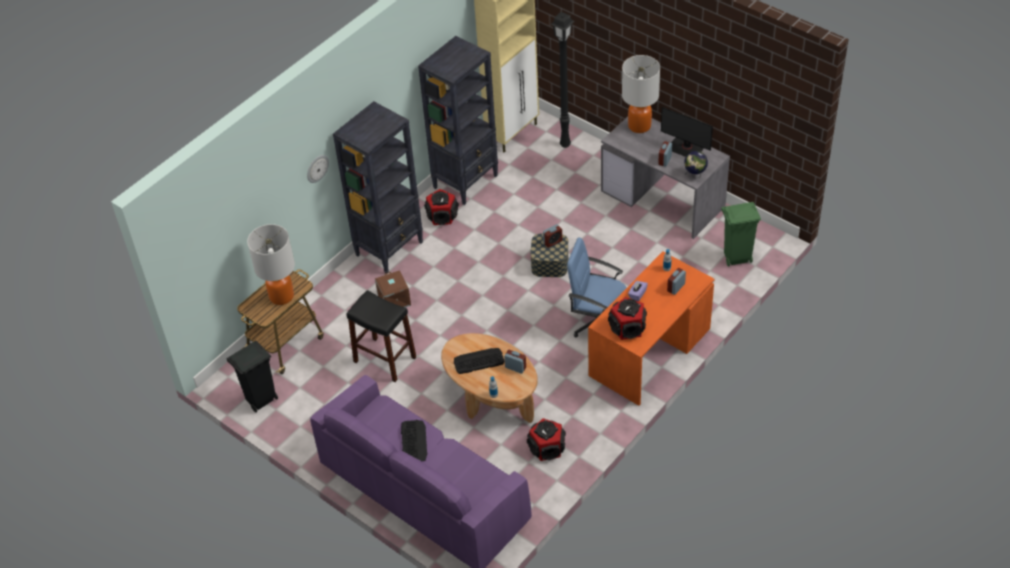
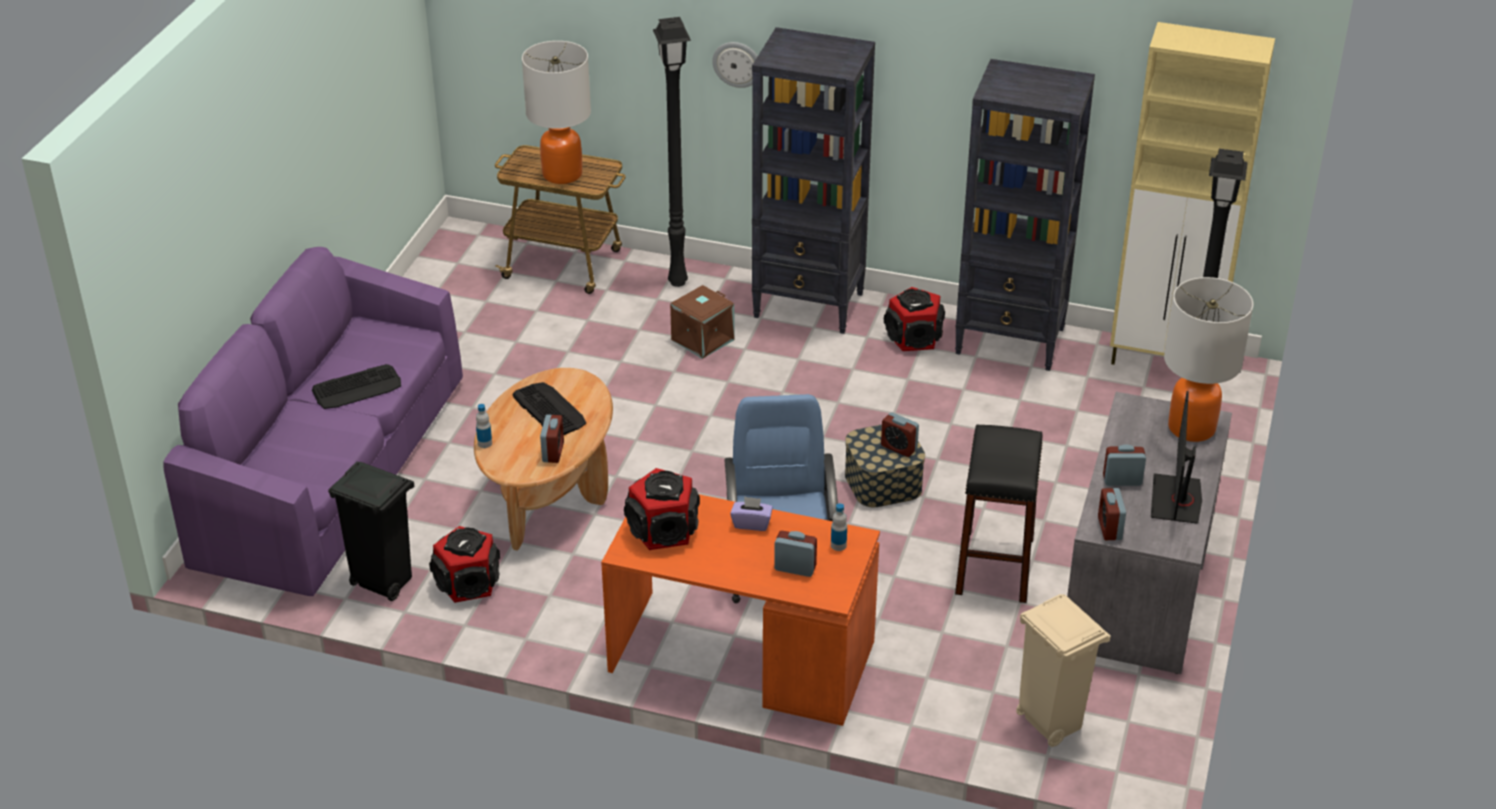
camera: 65 degrees right, 10 degrees down
(260, 400) = (446, 274): black trash can -> black trash can (382, 582)
(335, 297) = (676, 283): none -> black floor lamp
(384, 359) = (577, 363): black stool -> black stool (994, 566)
(695, 175) = (1109, 528): globe -> alarm clock
(736, 258) = (1049, 723): green trash can -> beige trash can

